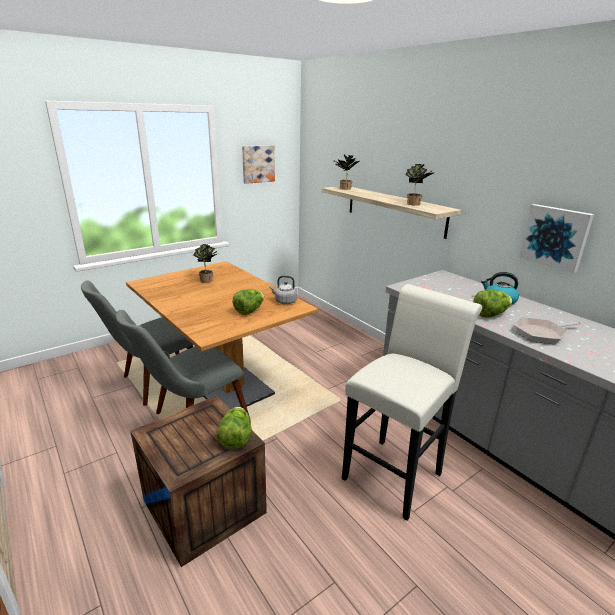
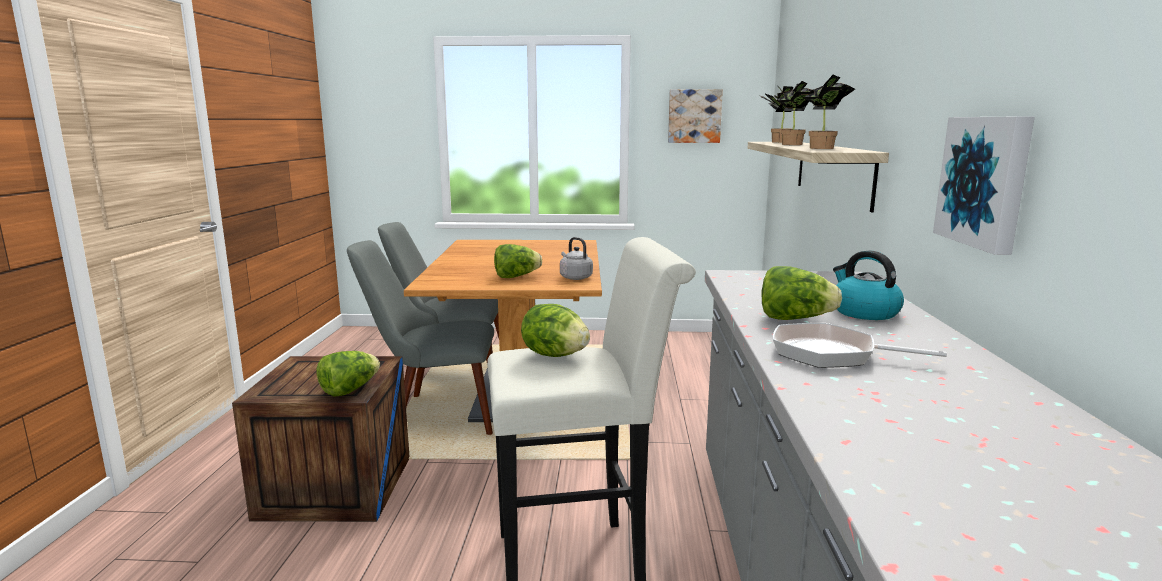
camera: 40 degrees right, 10 degrees down
(208, 280) = (534, 250): potted plant -> potted plant (794, 144)
(396, 369) = (554, 355): none -> lettuce

